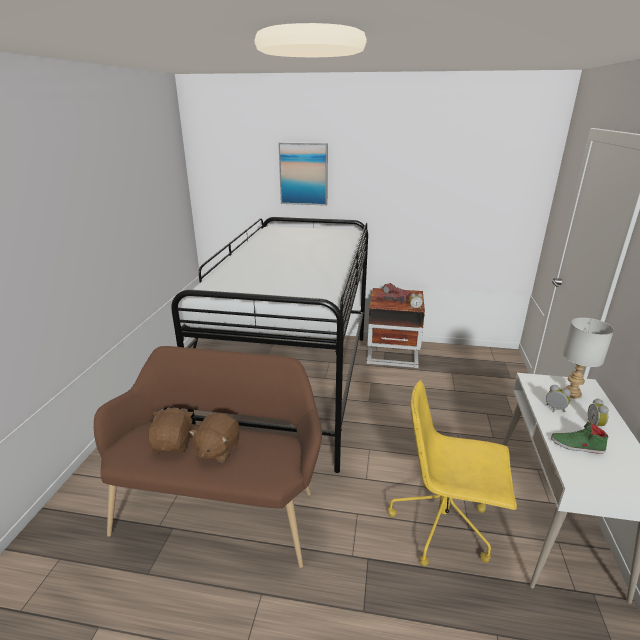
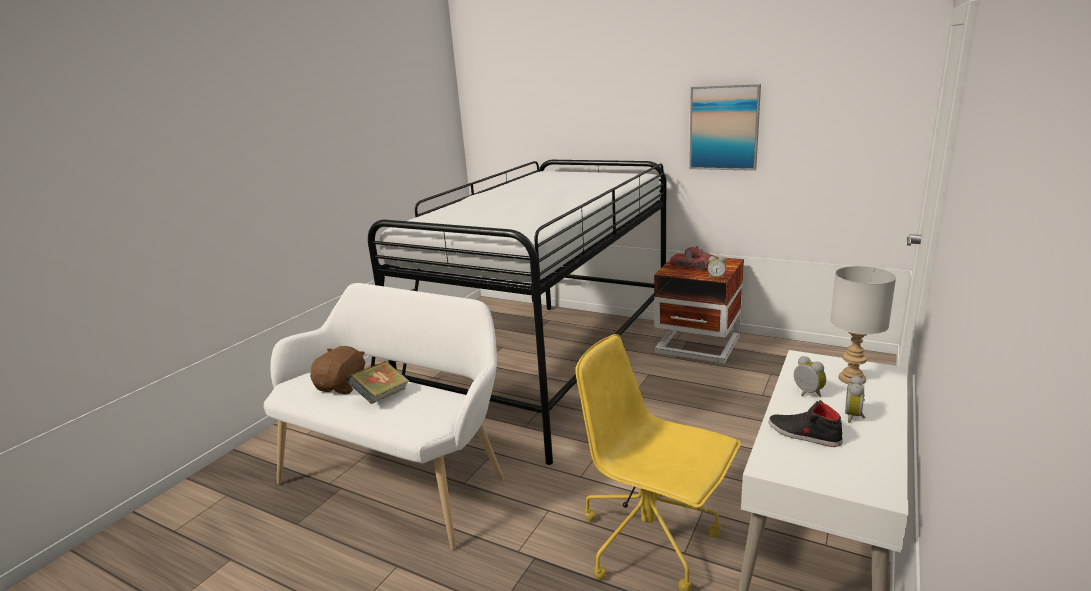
camera: 20 degrees right, 5 degrees down
(217, 449) = (381, 396): brown plush toy -> book
(221, 507) = (399, 477): brown bench -> white bench
(303, 174) = (587, 105): picture -> picture (724, 128)
(577, 446) = (803, 434): green shoe -> black shoe

